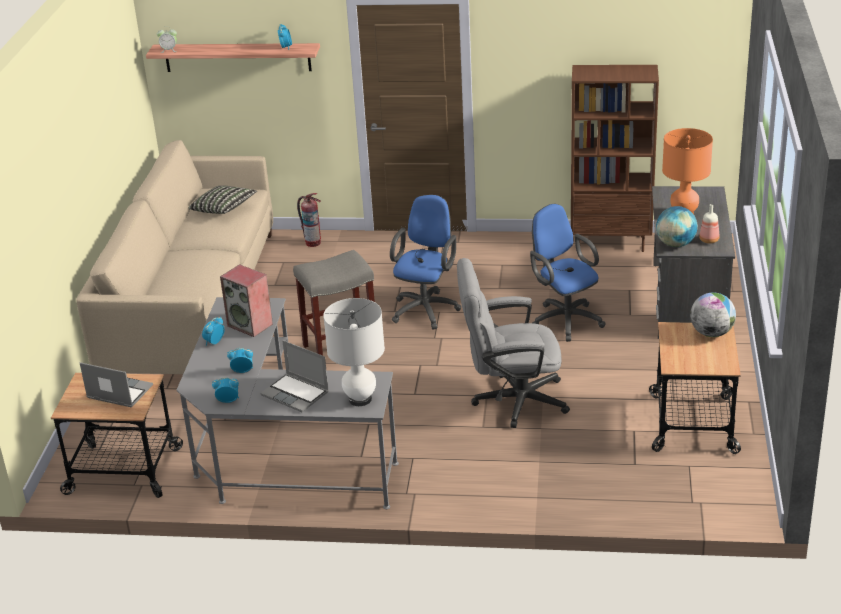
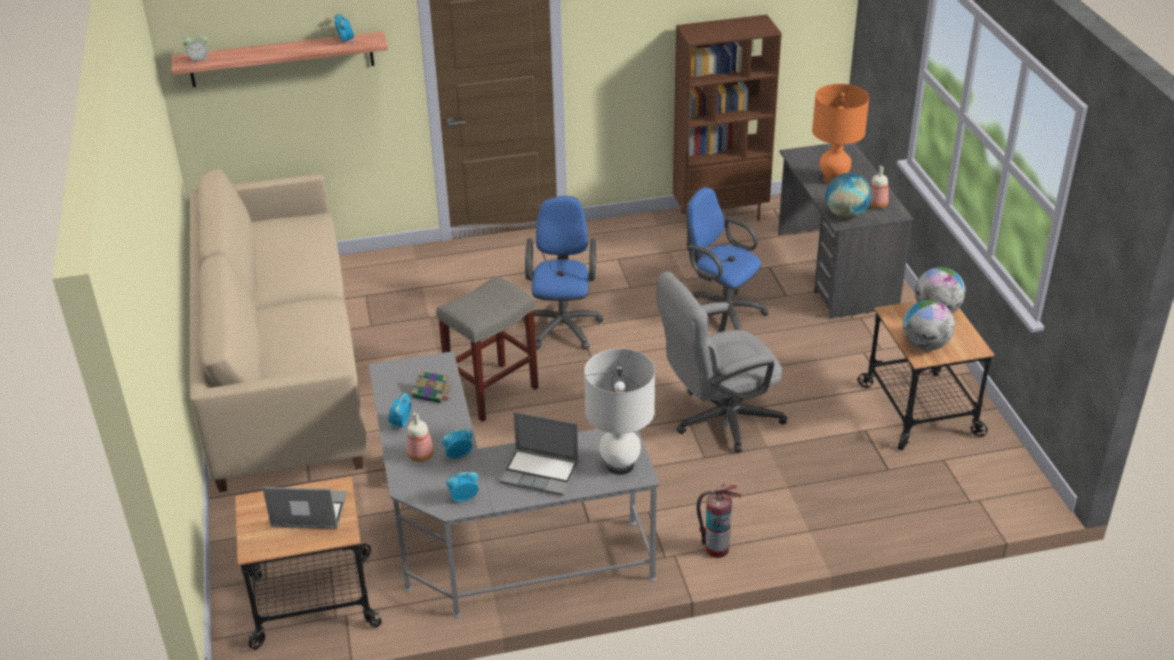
camera: 20 degrees left, 5 degrees up
(216, 366) = (421, 455): none -> bottle
(224, 209) = (296, 246): pillow -> none
(251, 325) = (432, 393): speaker -> book
(313, 242) = (388, 265): fire extinguisher -> fire extinguisher (716, 548)
(682, 357) = (925, 345): none -> globe

